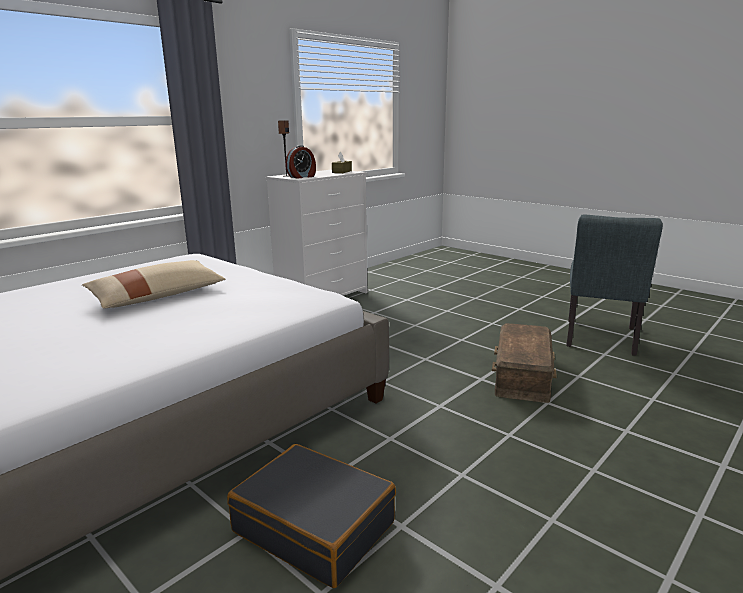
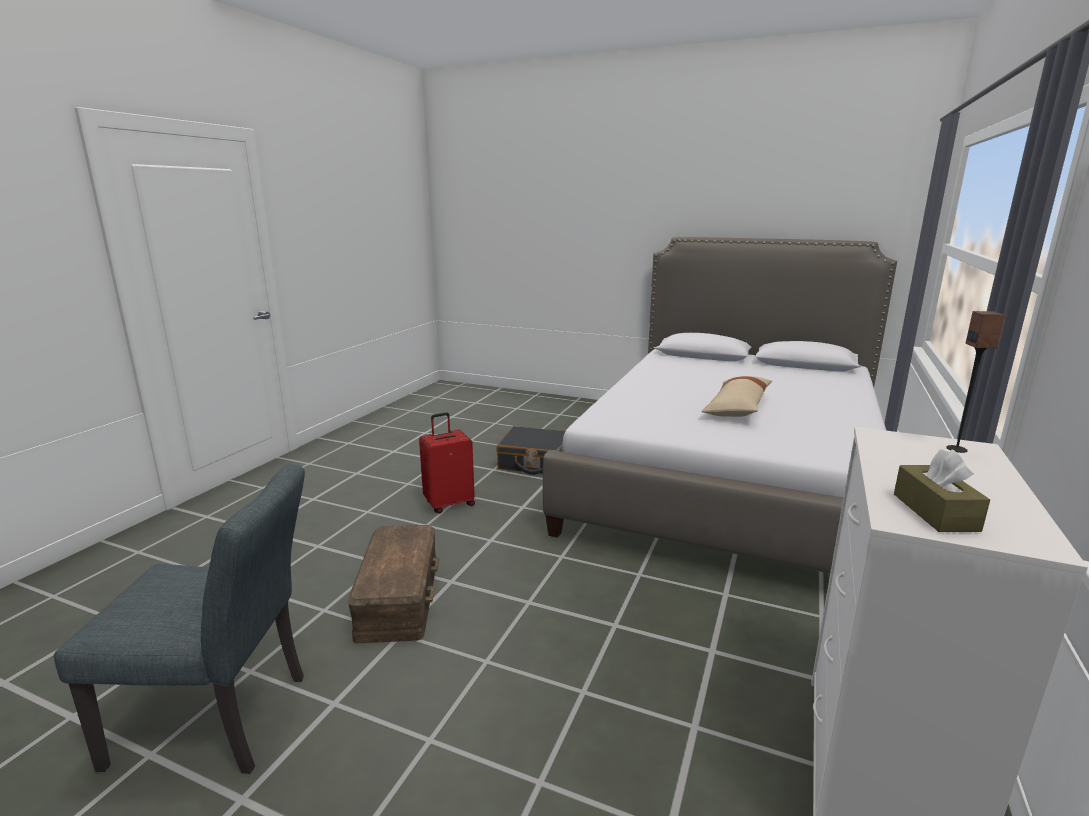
camera: 160 degrees right, 0 degrees up
(302, 177) = (900, 445): alarm clock -> none
(482, 461) = (449, 504): none -> red suitcase
(600, 340) = (225, 720): grey chair -> grey chair turned 90 degrees clockwise

